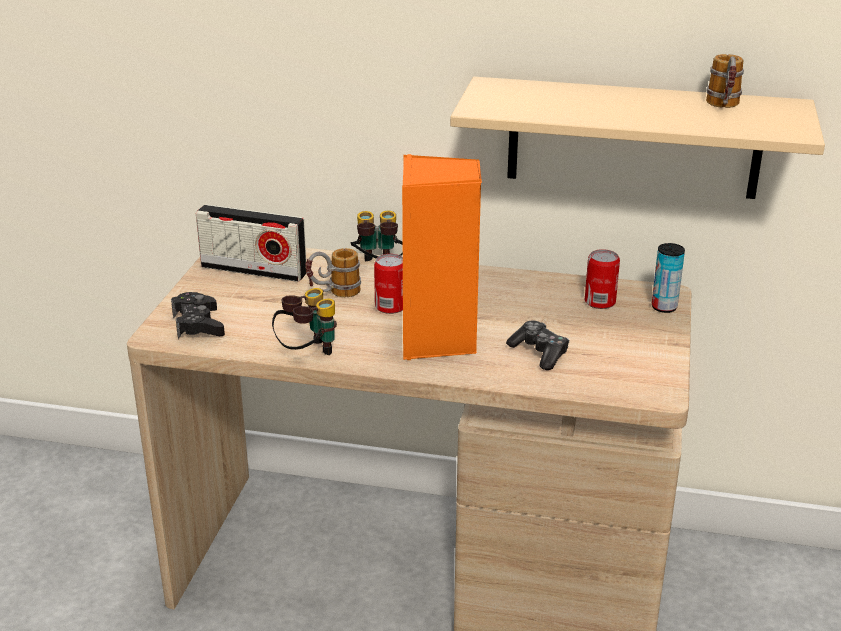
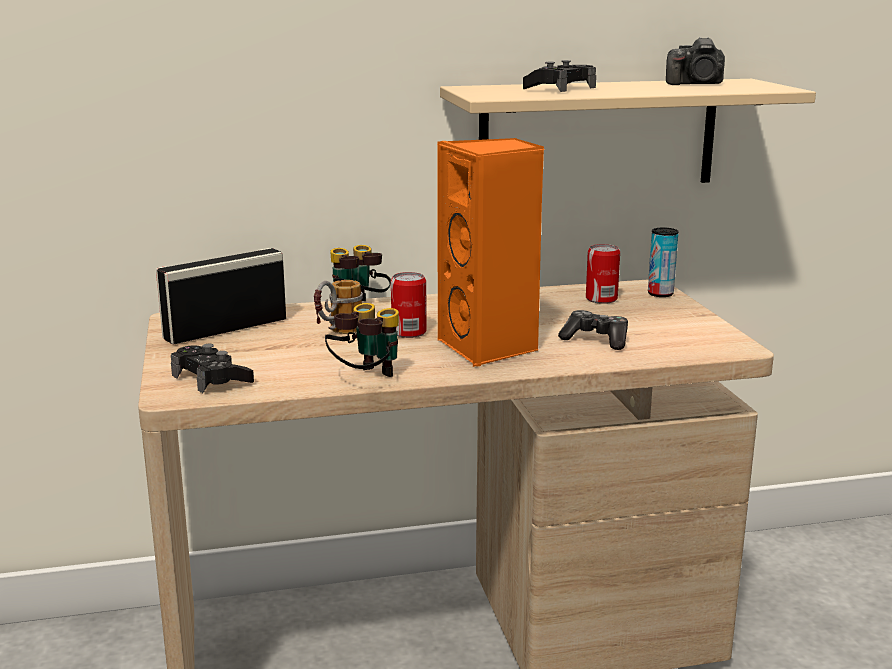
camera: 25 degrees left, 10 degrees down
(254, 270) = (226, 329): radio -> radio turned 150 degrees clockwise
(570, 100) = (560, 89): none -> black game controller
(723, 107) = (696, 84): mug -> camera

